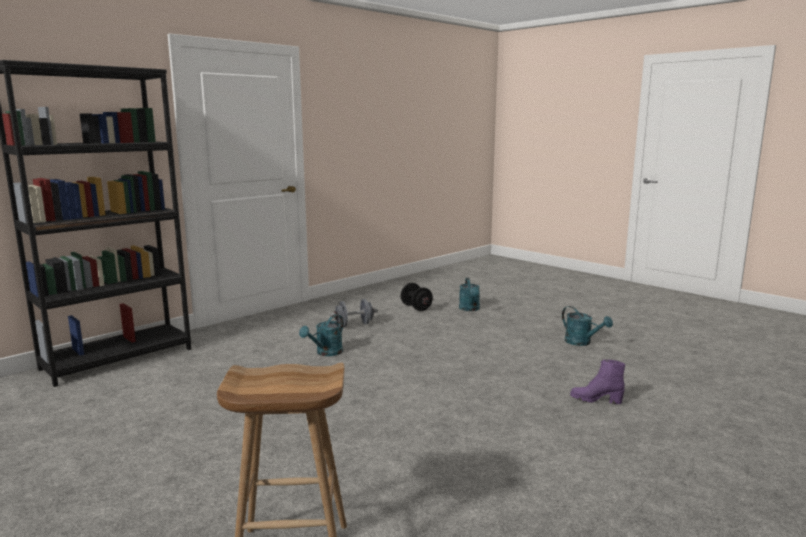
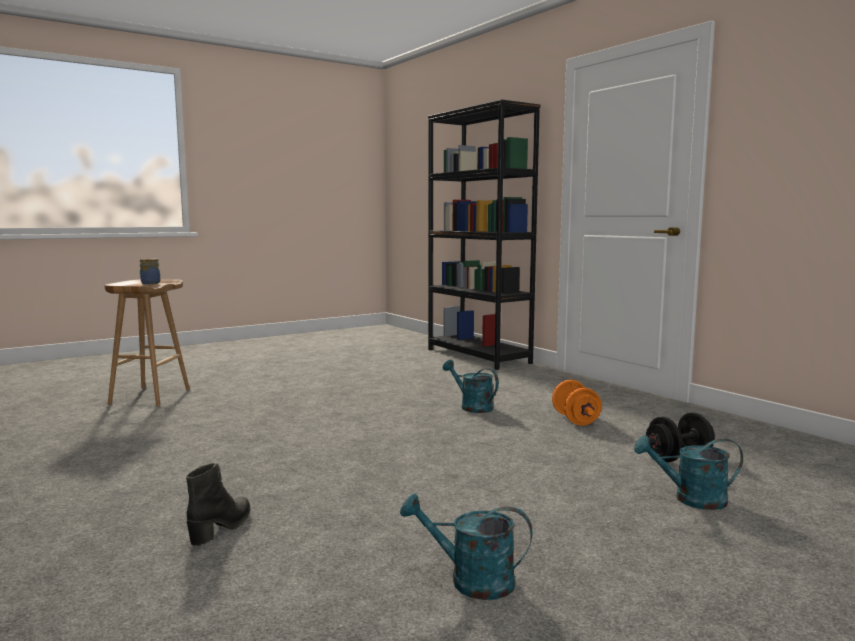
camera: 100 degrees right, 5 degrees down
(284, 376) = (150, 283): none -> jar
(354, 325) = (575, 420): grey dumbbell -> orange dumbbell
(582, 342) = (470, 581): turquoise watering can -> turquoise watering can turned 45 degrees clockwise
(596, 400) = (222, 528): purple boot -> black boot

